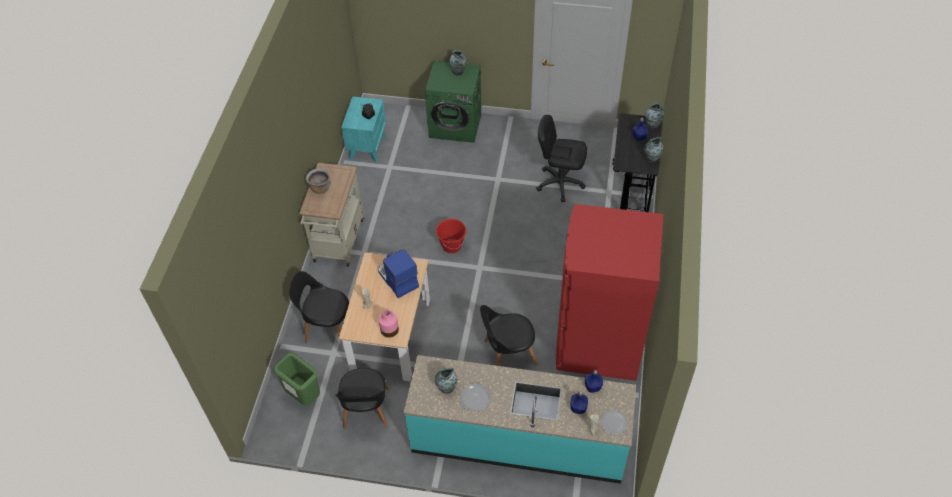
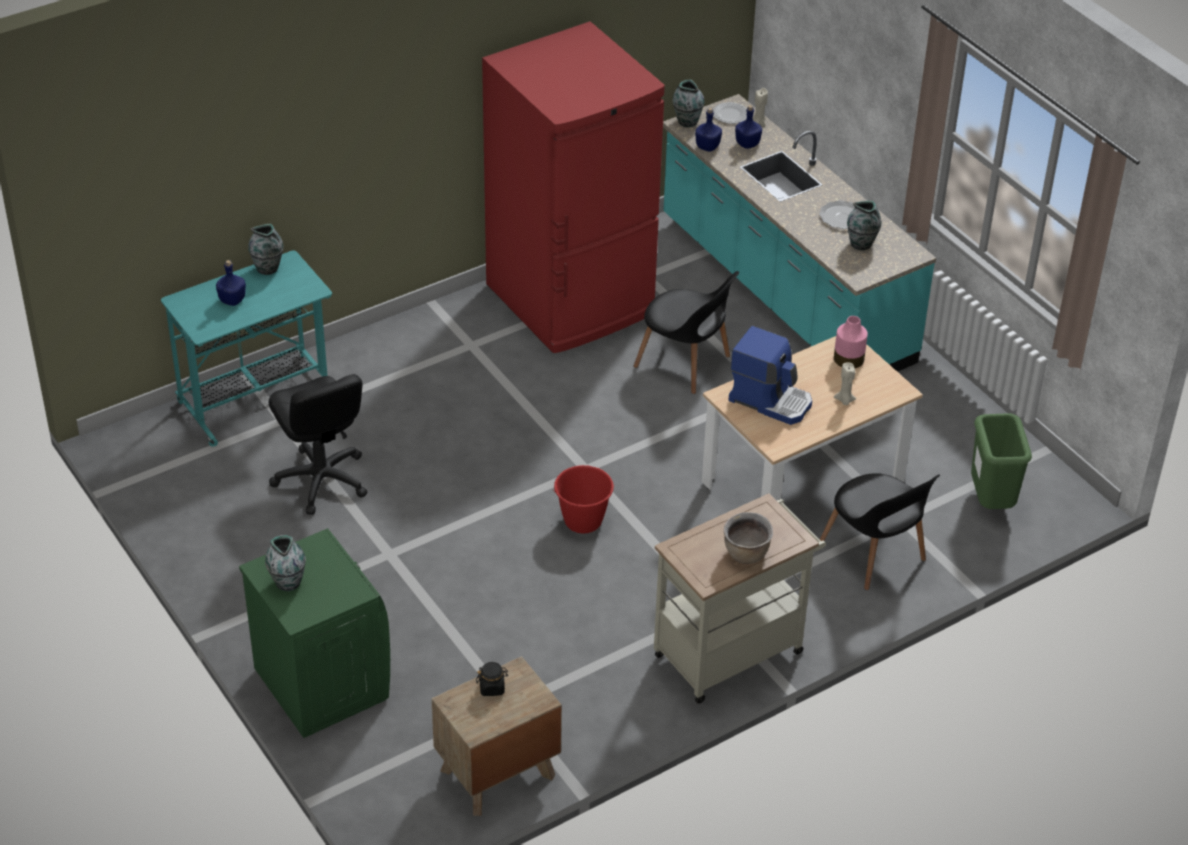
camera: 135 degrees left, 10 degrees down
(366, 410) = (926, 433): black chair -> none
(367, 146) = (497, 773): turquoise nightstand -> brown nightstand
(397, 279) = (770, 400): coffee machine -> coffee machine turned 75 degrees counterclockwise
(630, 191) = (258, 399): black desk -> turquoise desk
(653, 125) = (189, 299): vase -> vase (687, 121)

